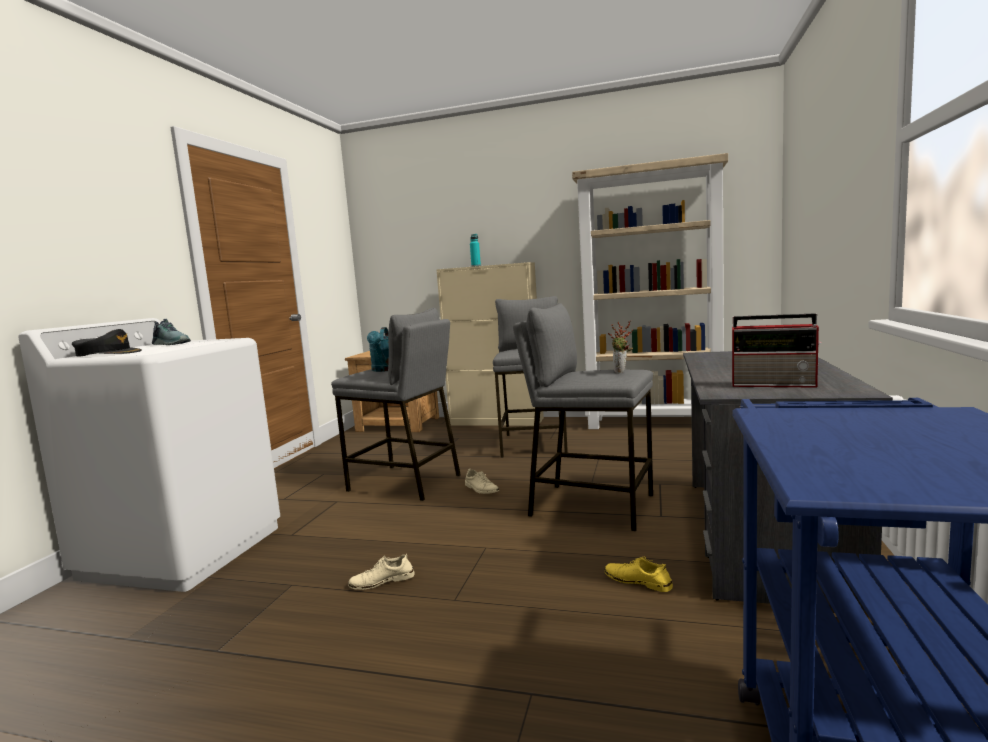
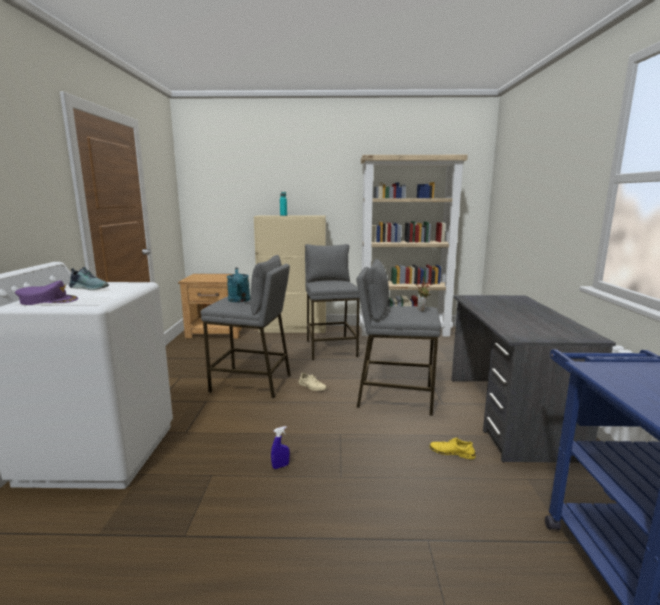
camera: 15 degrees left, 5 degrees up
(108, 353) = (48, 300): black cap -> purple cap
(382, 581) = (280, 466): beige shoe -> blue spray bottle
(775, 384) = (541, 329): radio -> none

